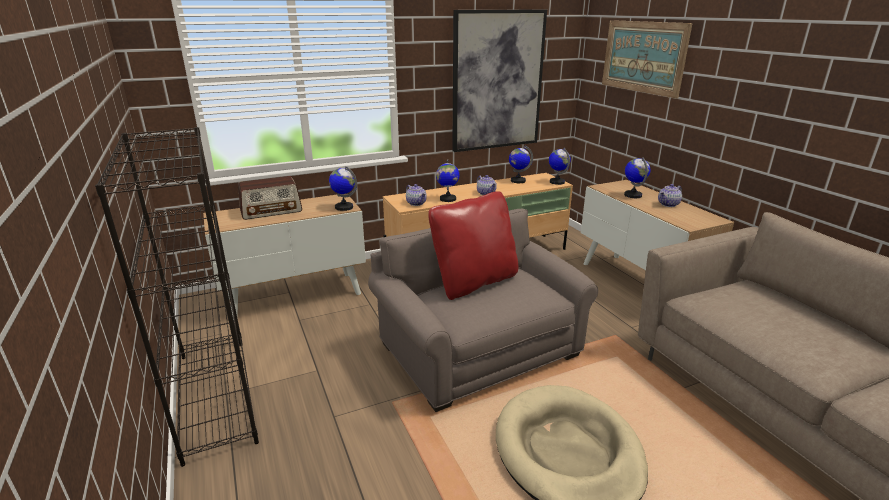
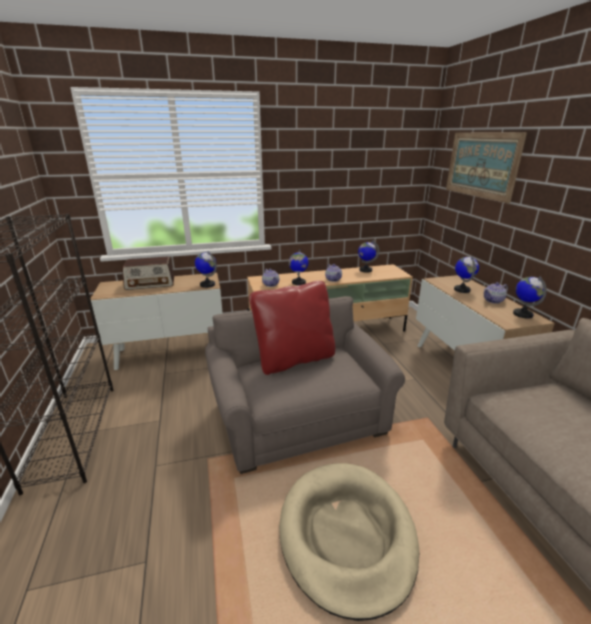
camera: 10 degrees right, 0 degrees up
(497, 81) = (352, 185): picture -> none
(557, 182) = (399, 273): globe -> globe (522, 314)

